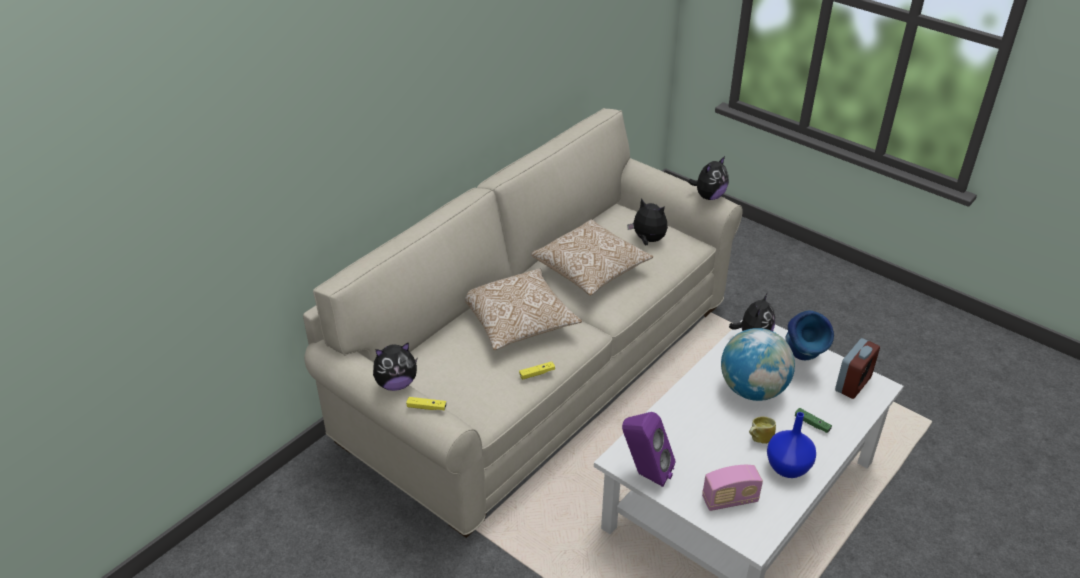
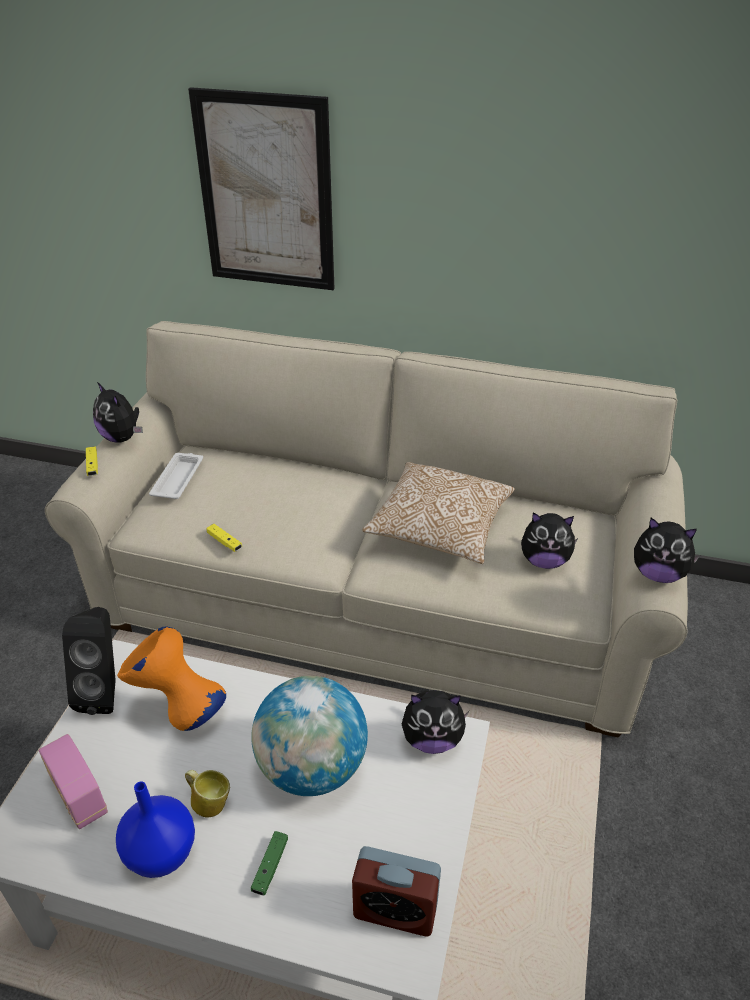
camera: 65 degrees right, 0 degrees up
(363, 129) = (266, 193): none -> picture
(438, 382) = (178, 479): none -> white tray
(518, 322) = (304, 502): pillow -> none
(645, 473) = (105, 691): purple speaker -> black speaker
(648, 240) = (544, 561): plush toy -> plush toy turned 90 degrees clockwise
(682, 439) = (179, 712): none -> orange vase
(802, 362) = (409, 820): blue vase -> none

